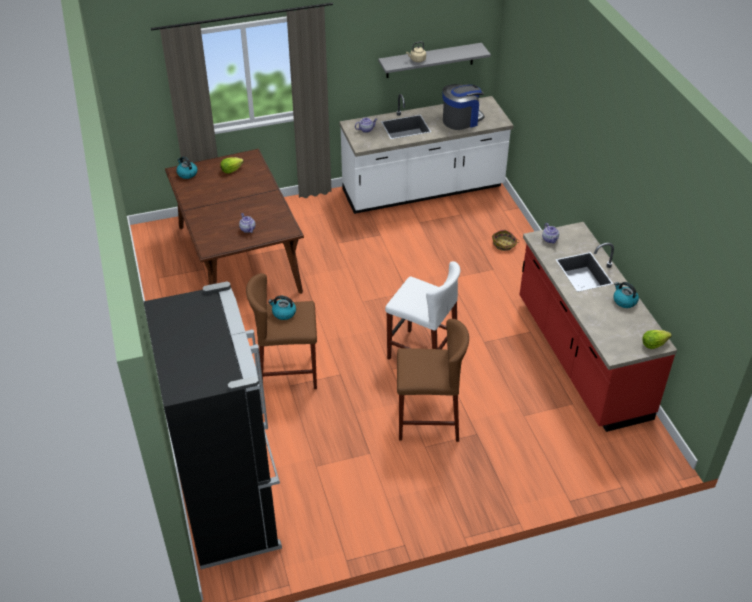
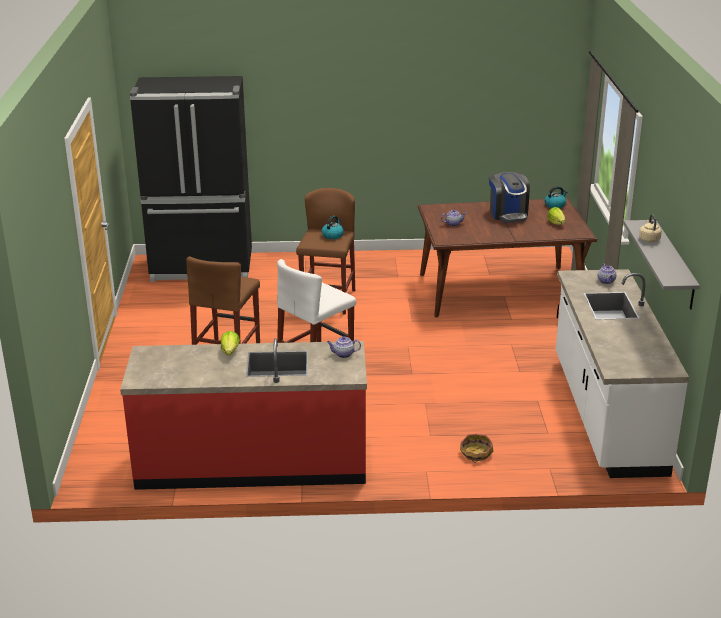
camera: 105 degrees right, 15 degrees down
(461, 120) = (622, 343): coffee machine -> coffee machine (508, 214)
(624, 301) = (213, 376): kettle -> none
(653, 344) = (139, 377): lettuce -> lettuce (230, 352)

